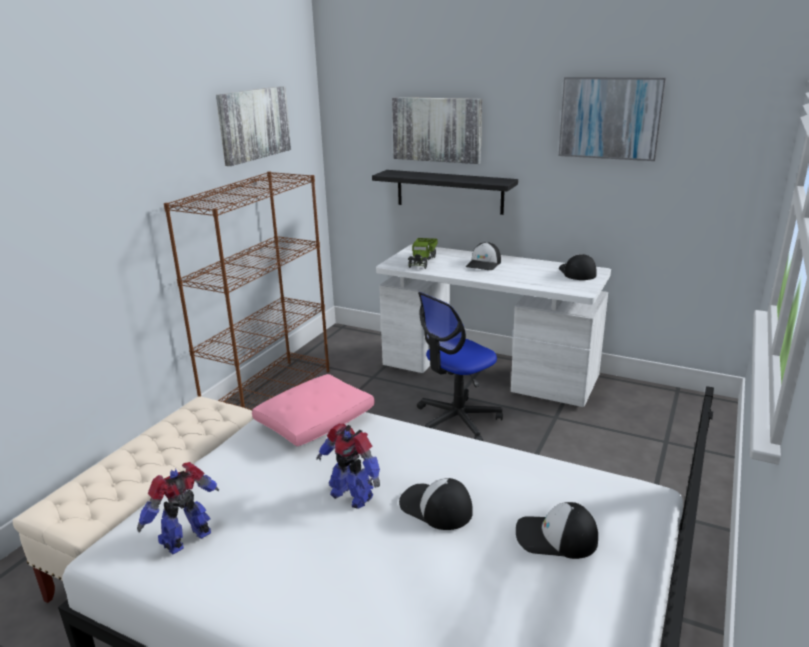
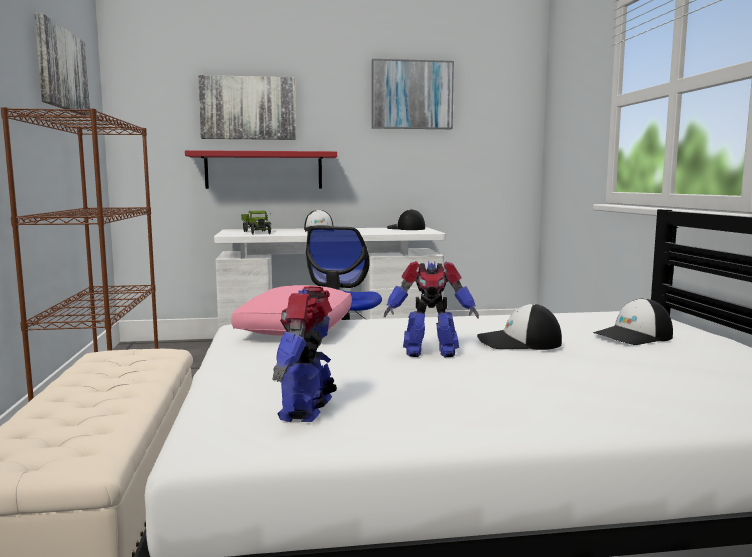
camera: 35 degrees left, 15 degrees down
(449, 191) = (264, 170): black shelf -> red shelf

